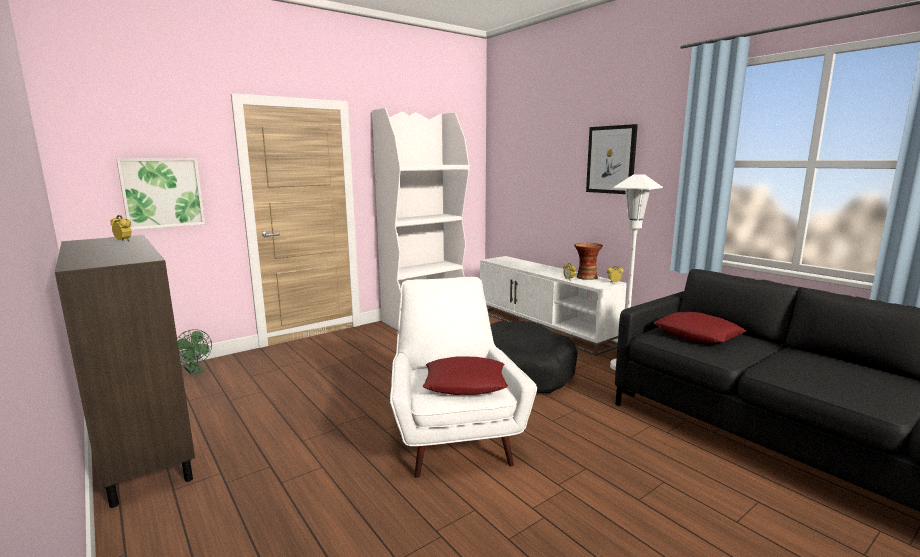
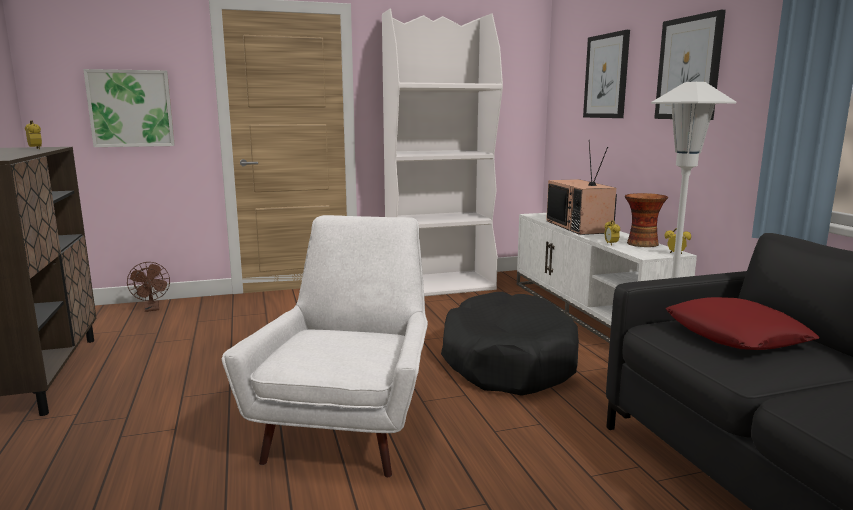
camera: 20 degrees right, 0 degrees up
(195, 371) = (152, 309): green fan -> brown fan
(465, 383) = (342, 353): red pillow -> none
(533, 267) = (580, 227): none -> television
(541, 160) = (606, 76): none -> picture

